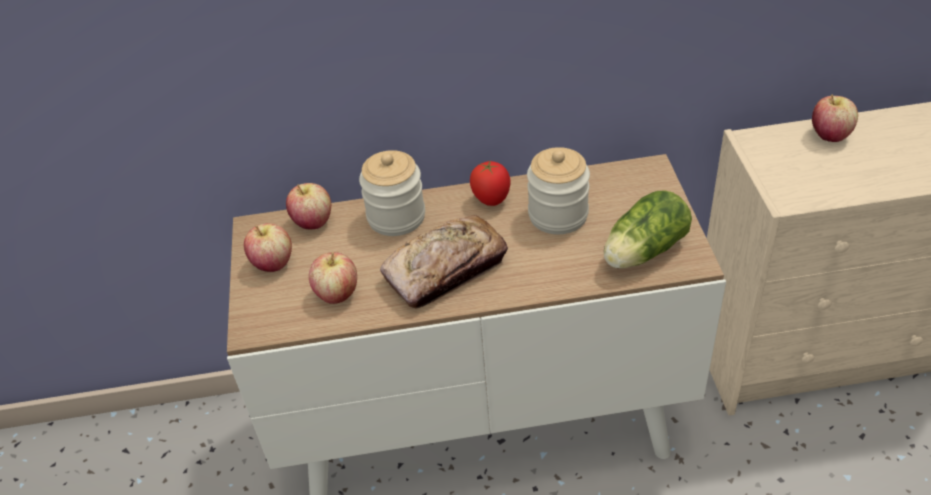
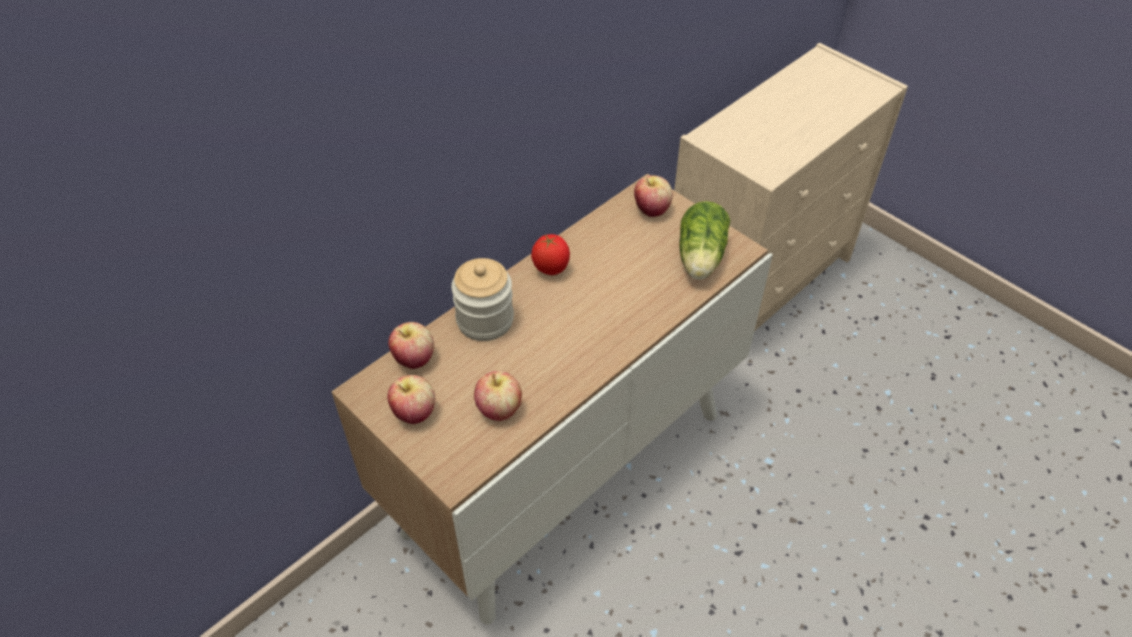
camera: 40 degrees left, 5 degrees up
(445, 270) = (569, 344): bread -> none
(558, 215) = (613, 258): jar -> none
(829, 135) = (753, 112): apple -> apple (651, 210)

